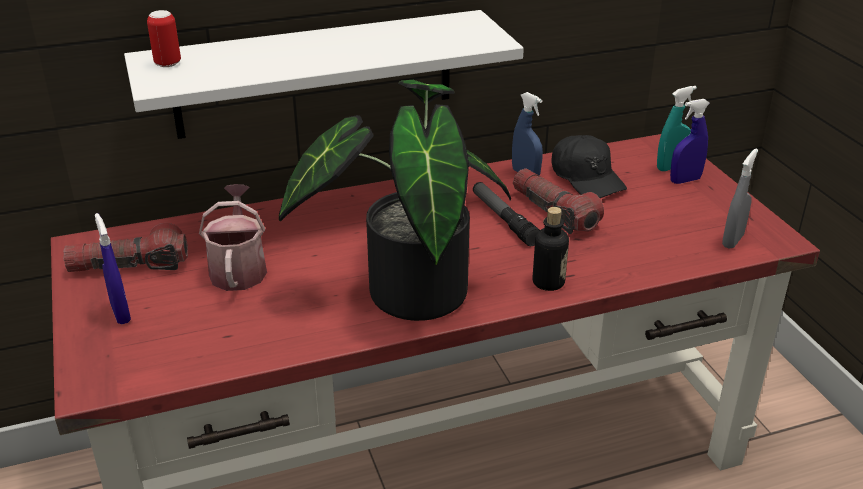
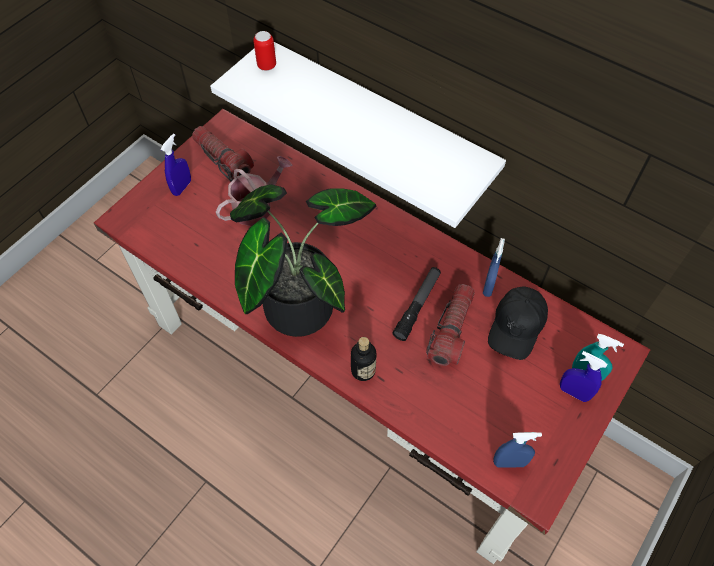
camera: 55 degrees right, 25 degrees up
(732, 240) = (509, 462): grey spray bottle -> blue spray bottle

